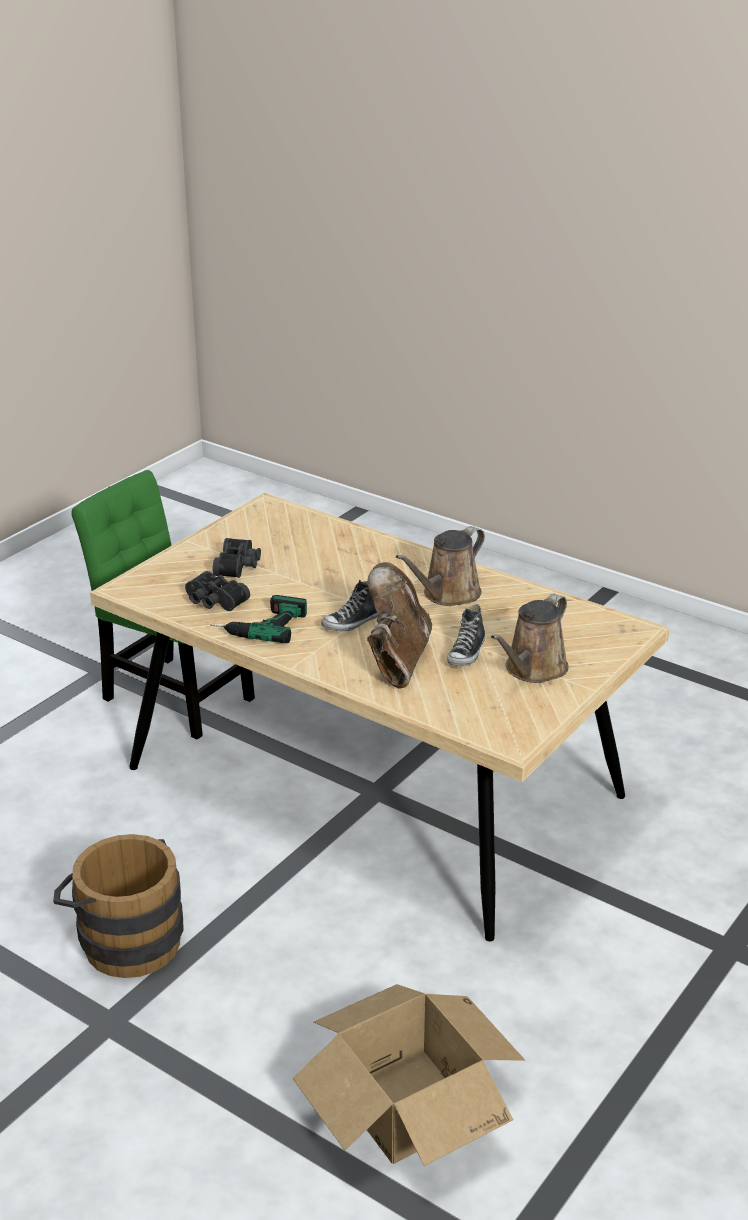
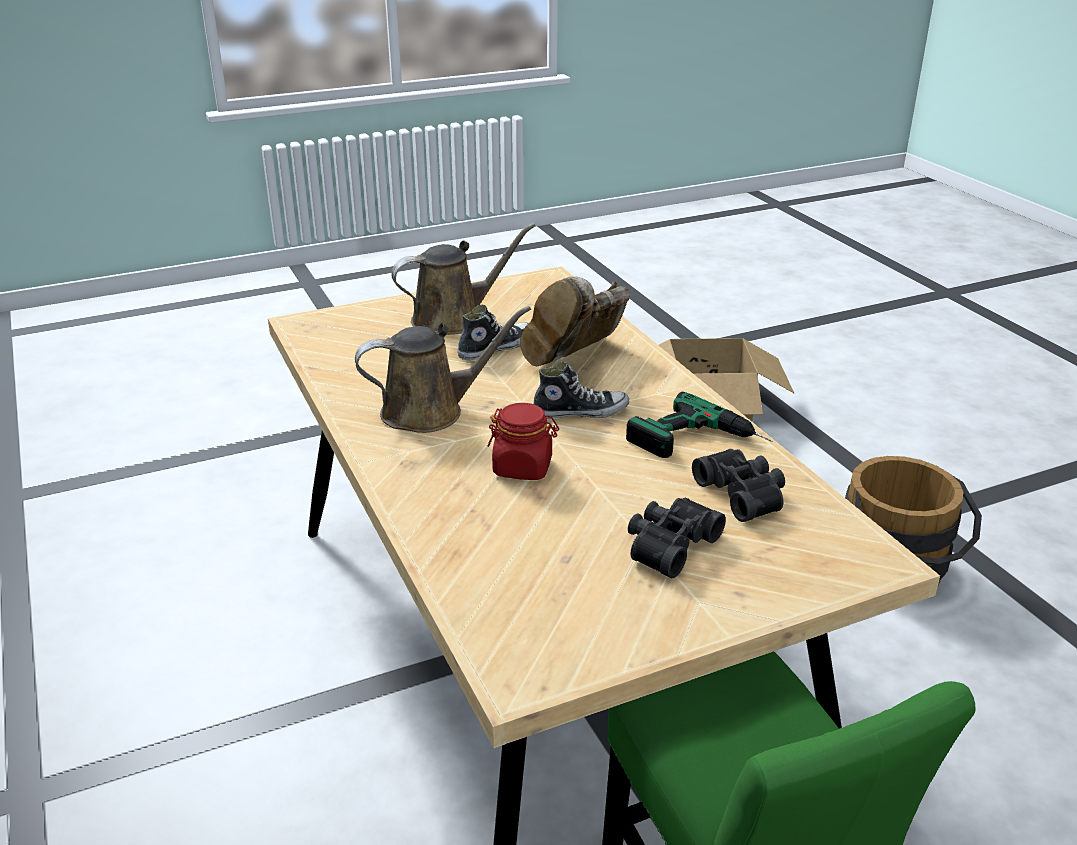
camera: 150 degrees left, 0 degrees up
(352, 579) = (523, 467): none -> red jar

